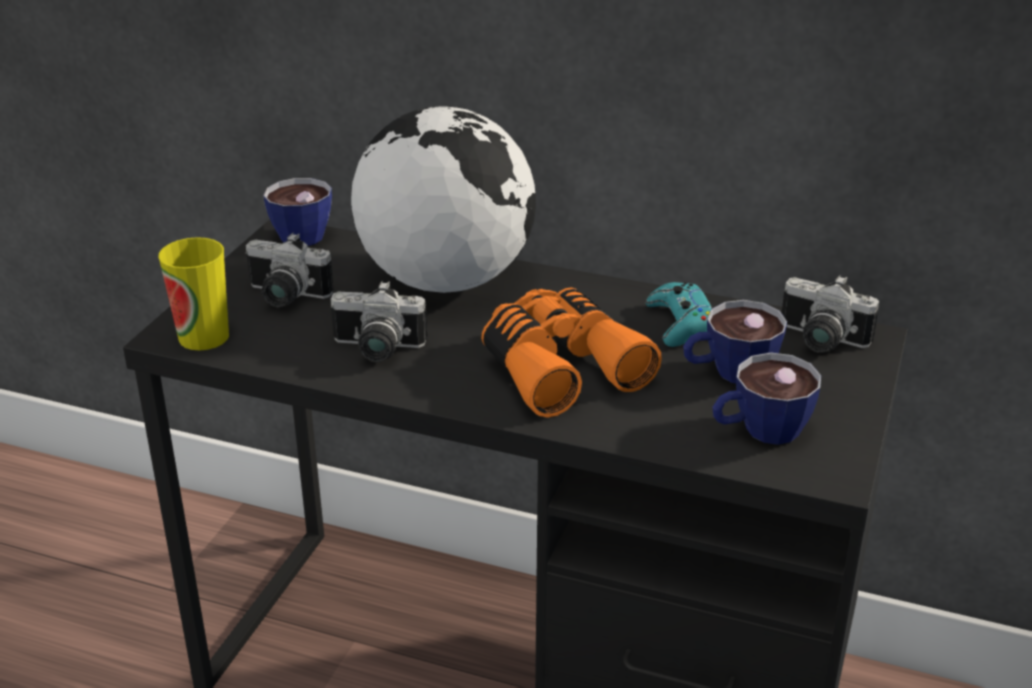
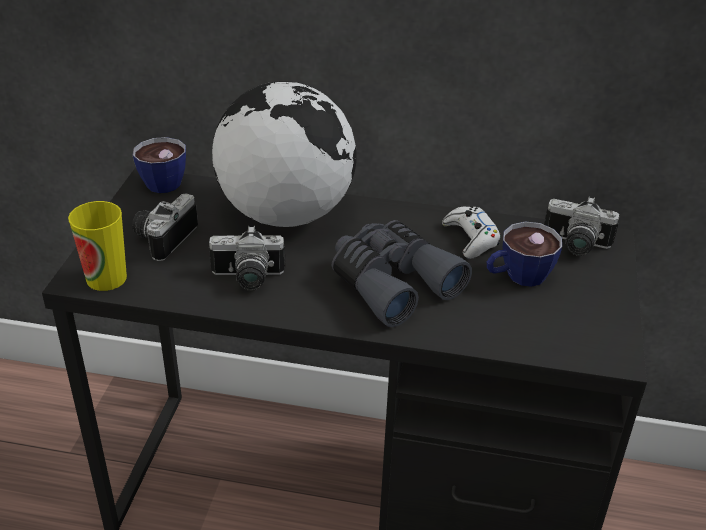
camera: 10 degrees left, 5 degrees up
(284, 297) = (162, 238): camera -> camera turned 105 degrees clockwise
(560, 367) = (392, 283): orange binoculars -> grey binoculars
(680, 324) = (471, 238): turquoise game controller -> white game controller
(759, 431) = (552, 324): cup -> none

